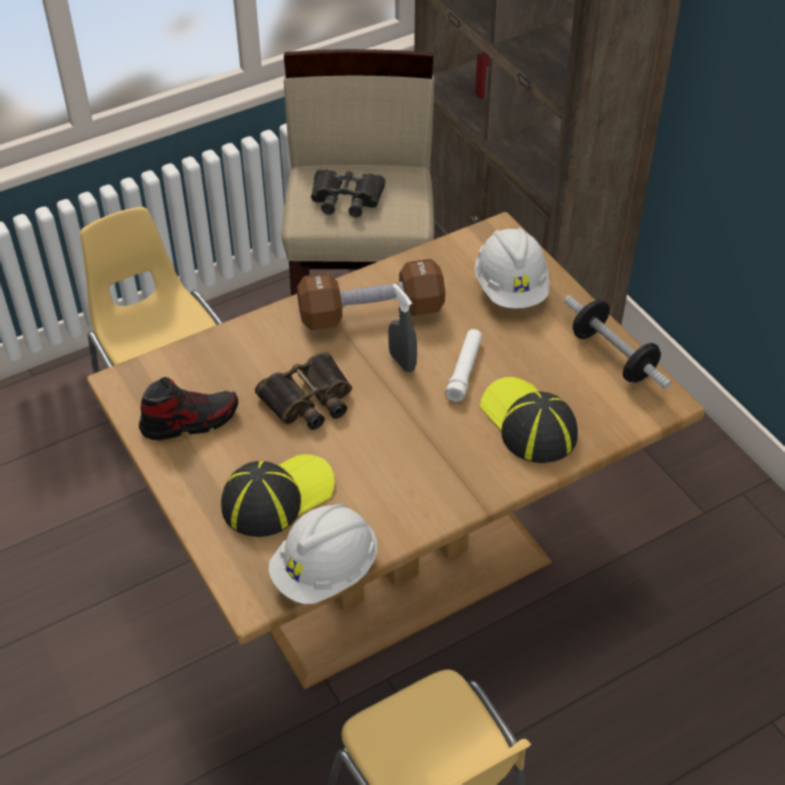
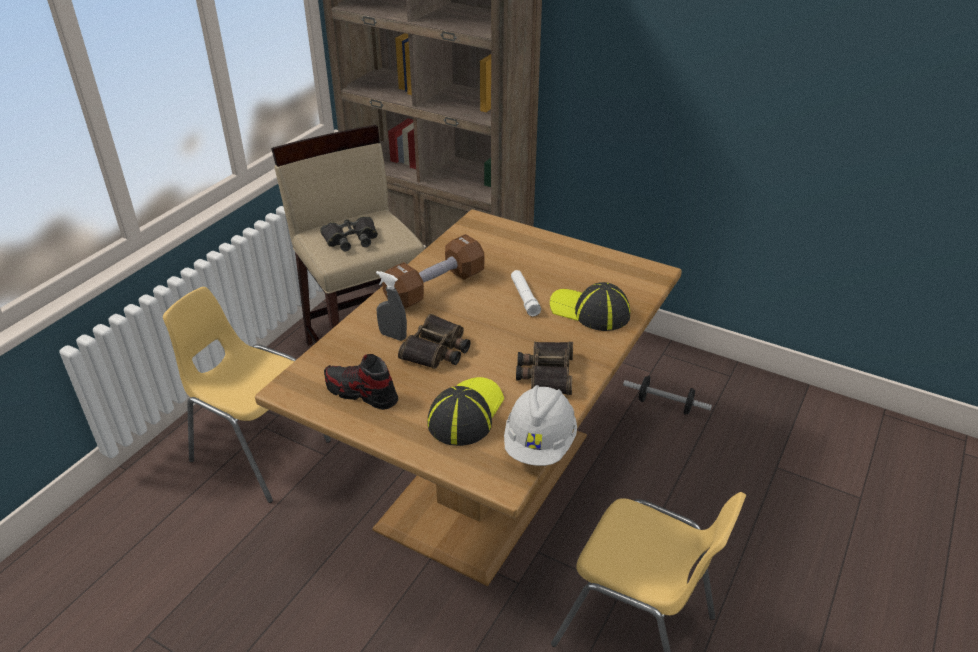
camera: 30 degrees left, 10 degrees down
(190, 421) = (361, 393): shoe -> shoe turned 105 degrees counterclockwise
(402, 362) = (480, 306): grey spray bottle -> grey spray bottle (393, 336)
(405, 485) = (546, 373): none -> binoculars
(511, 288) = (512, 246): white hard hat -> none
(613, 356) = (606, 260): dumbbell -> dumbbell (665, 405)

